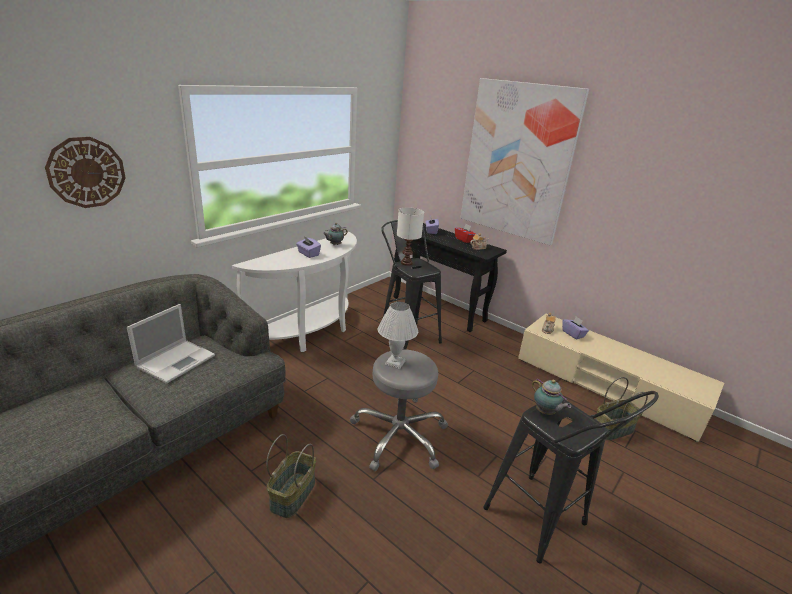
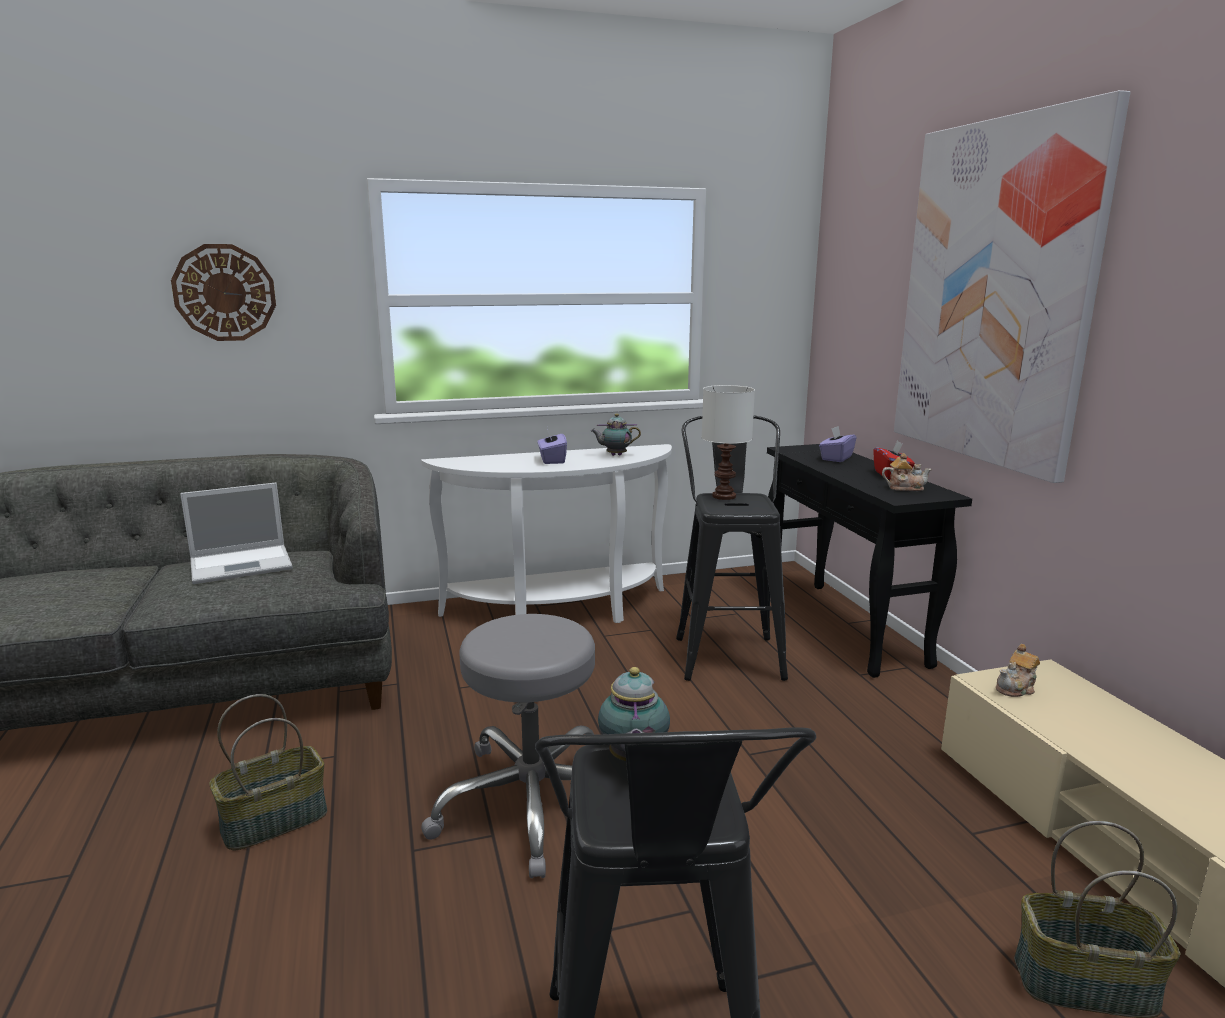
camera: 35 degrees right, 10 degrees down
(394, 363) = (512, 630): white table lamp -> none
(573, 334) = (1085, 712): purple tissue box -> none

